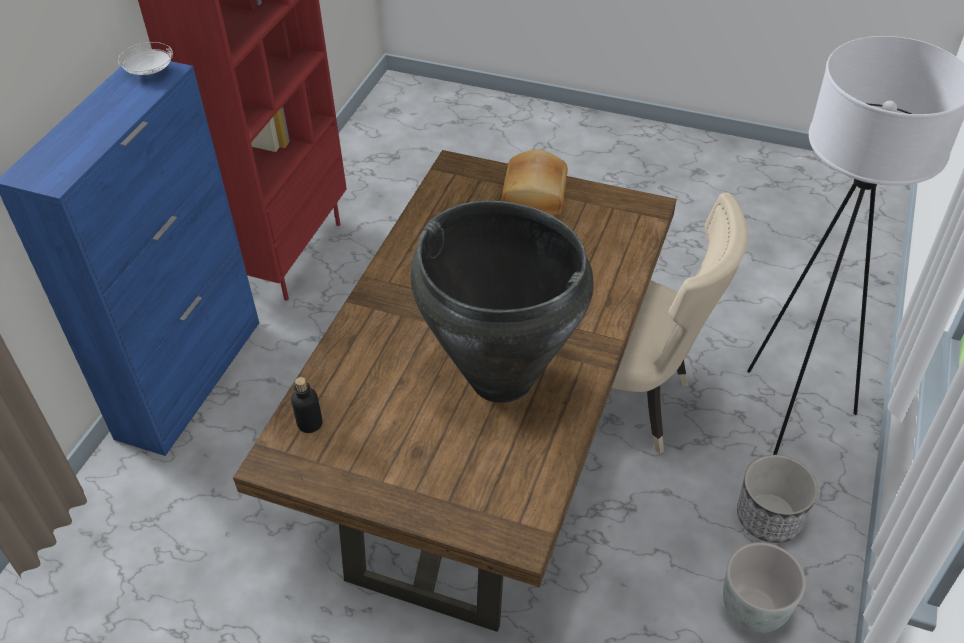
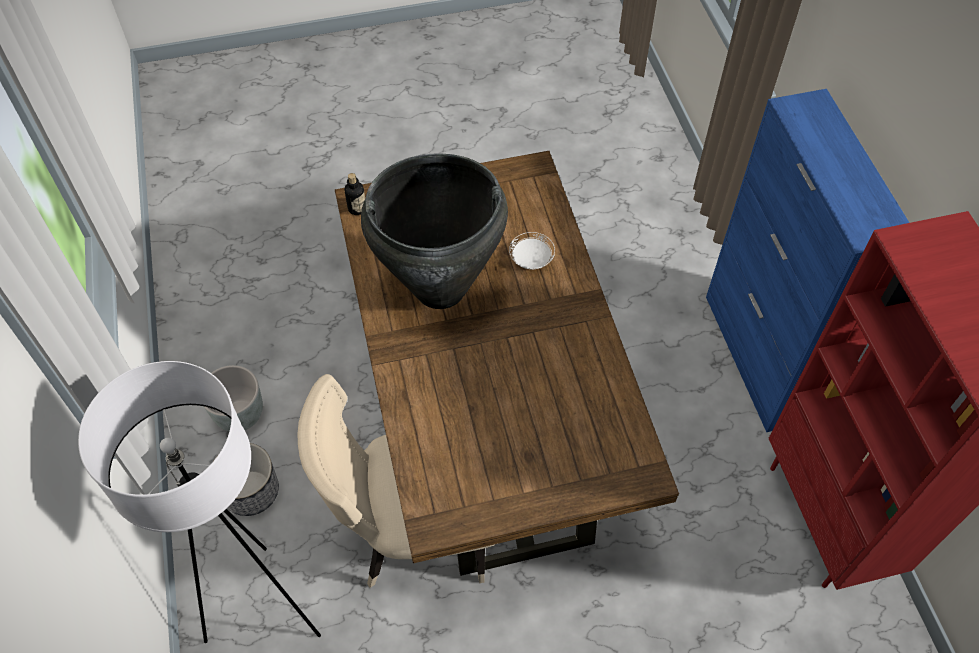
camera: 145 degrees right, 10 degrees up
(149, 72) = (877, 227): white plate -> white plate (531, 259)
(310, 424) = (536, 198): bottle -> bottle (357, 208)
(536, 197) = (542, 479): bread -> none

